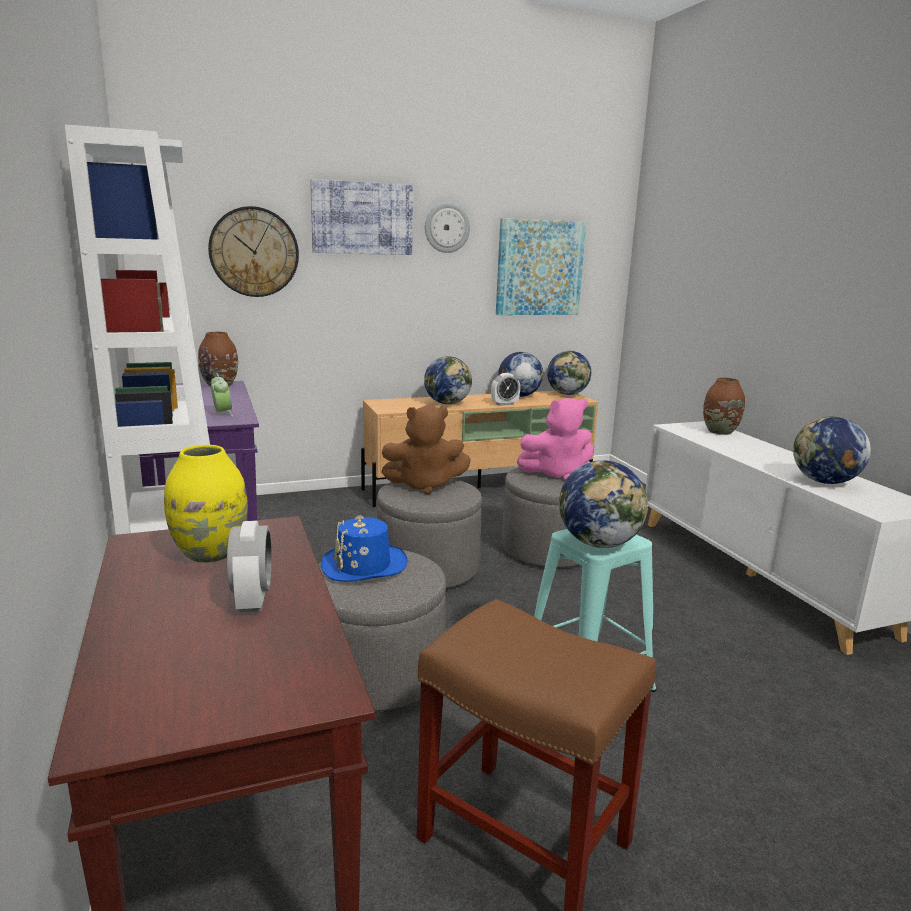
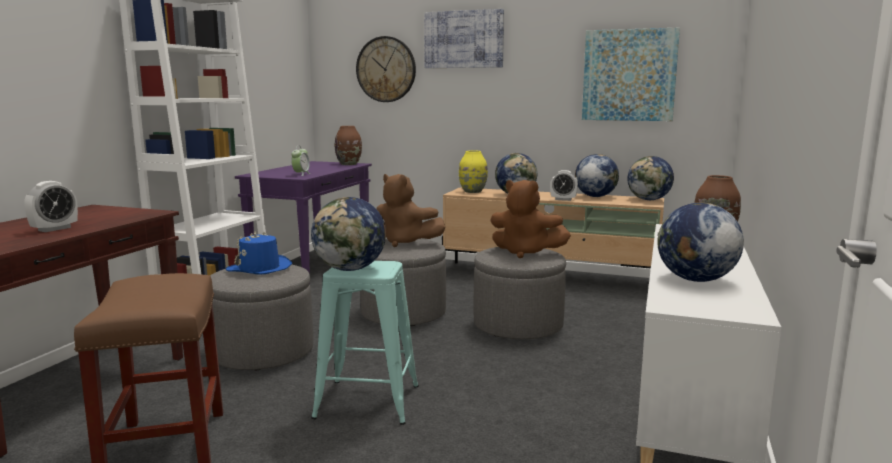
camera: 40 degrees right, 5 degrees down
(211, 553) = (98, 215): yellow vase -> yellow vase (473, 191)
(447, 227) = (535, 42): wall clock -> none
(556, 473) = (525, 252): pink plush toy -> brown plush toy

